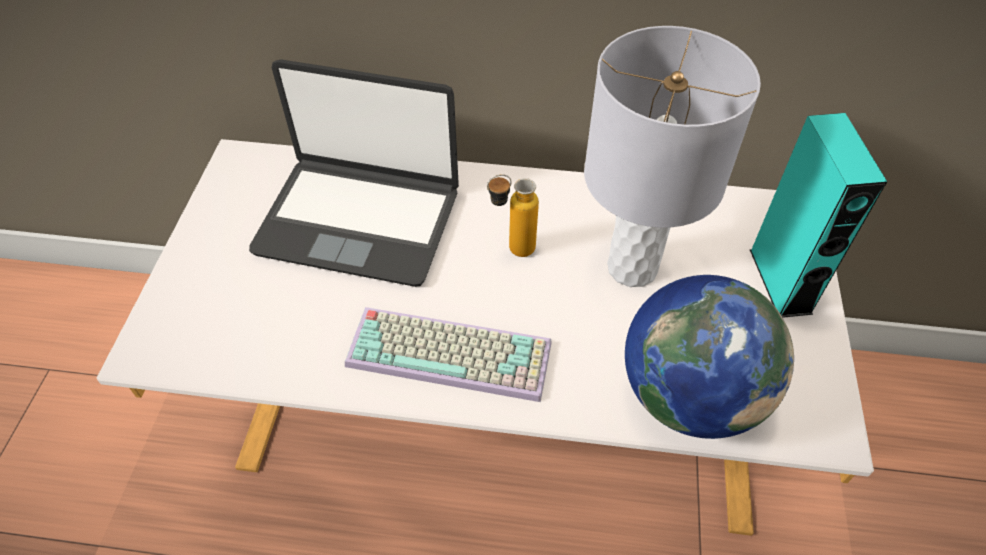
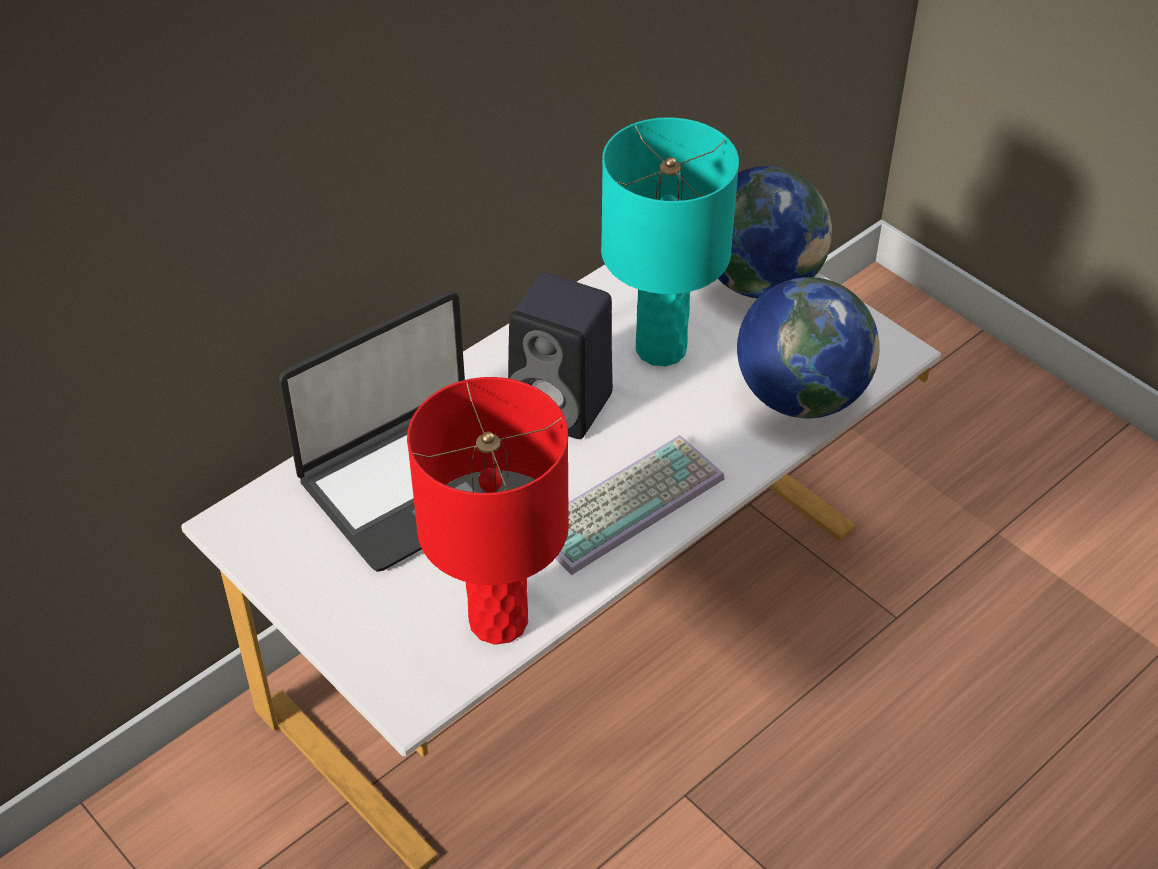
camera: 50 degrees left, 5 degrees down
(262, 351) = (498, 620): none -> red table lamp
(511, 250) = (564, 405): bottle -> black speaker
(632, 268) = (661, 349): grey table lamp -> turquoise table lamp
(780, 281) = (760, 281): turquoise speaker -> globe

